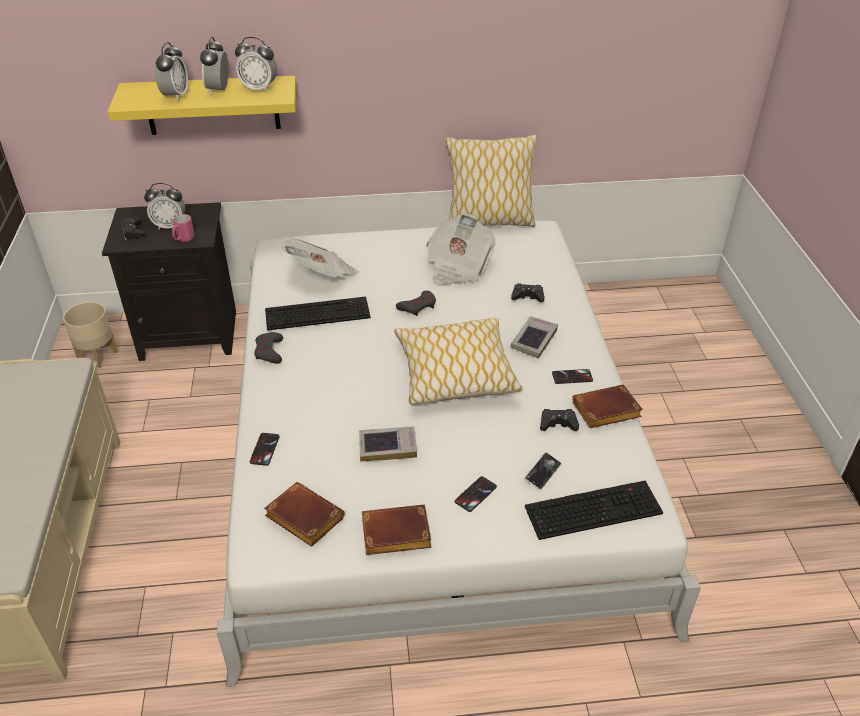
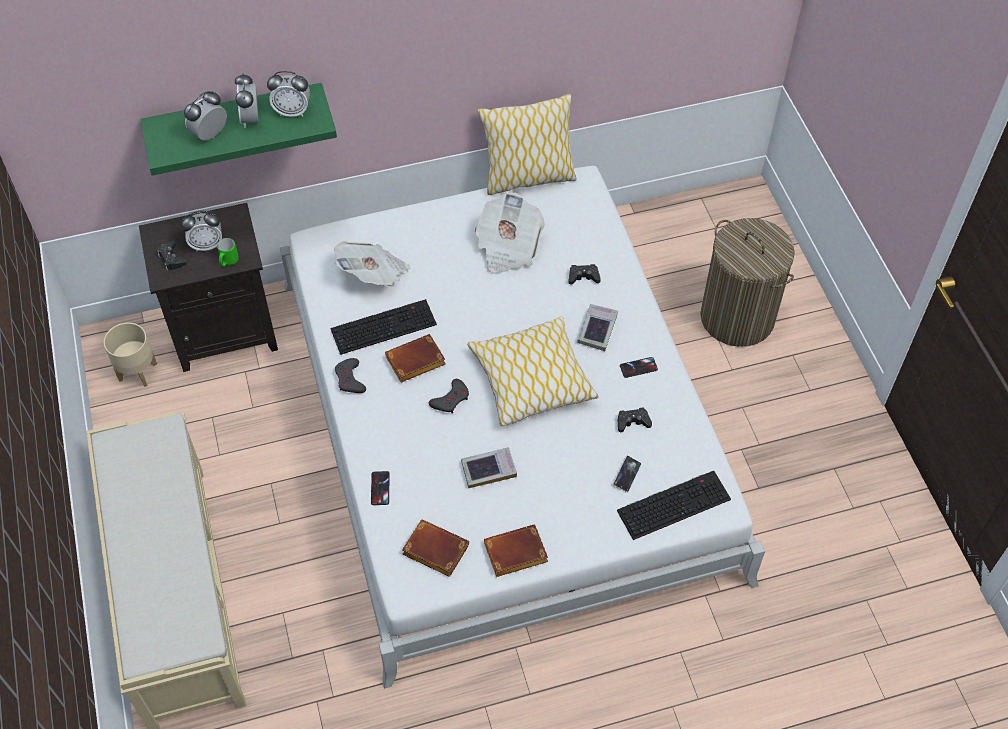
camera: 10 degrees left, 15 degrees up
(175, 96) = (210, 134): alarm clock -> alarm clock turned 135 degrees counterclockwise
(183, 239) = (228, 262): pink mug -> green mug
(212, 105) = (236, 121): yellow shelf -> green shelf
(418, 306) = (479, 304): grey game controller -> grey game controller (451, 399)
(475, 494) = (574, 505): phone -> none
(605, 412) = (672, 403): brown book -> brown book (414, 363)
(684, 380) = (737, 317): none -> laundry basket

